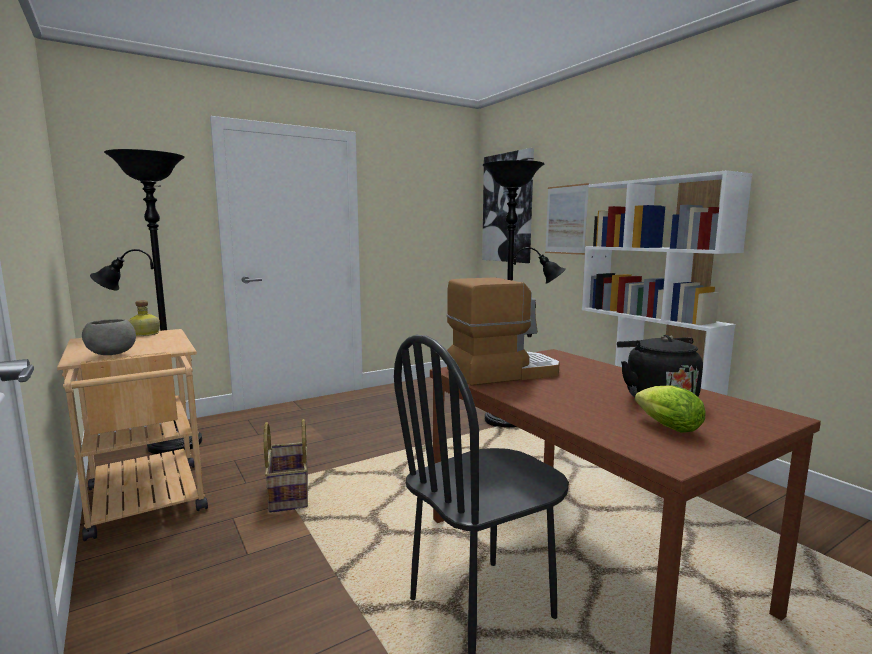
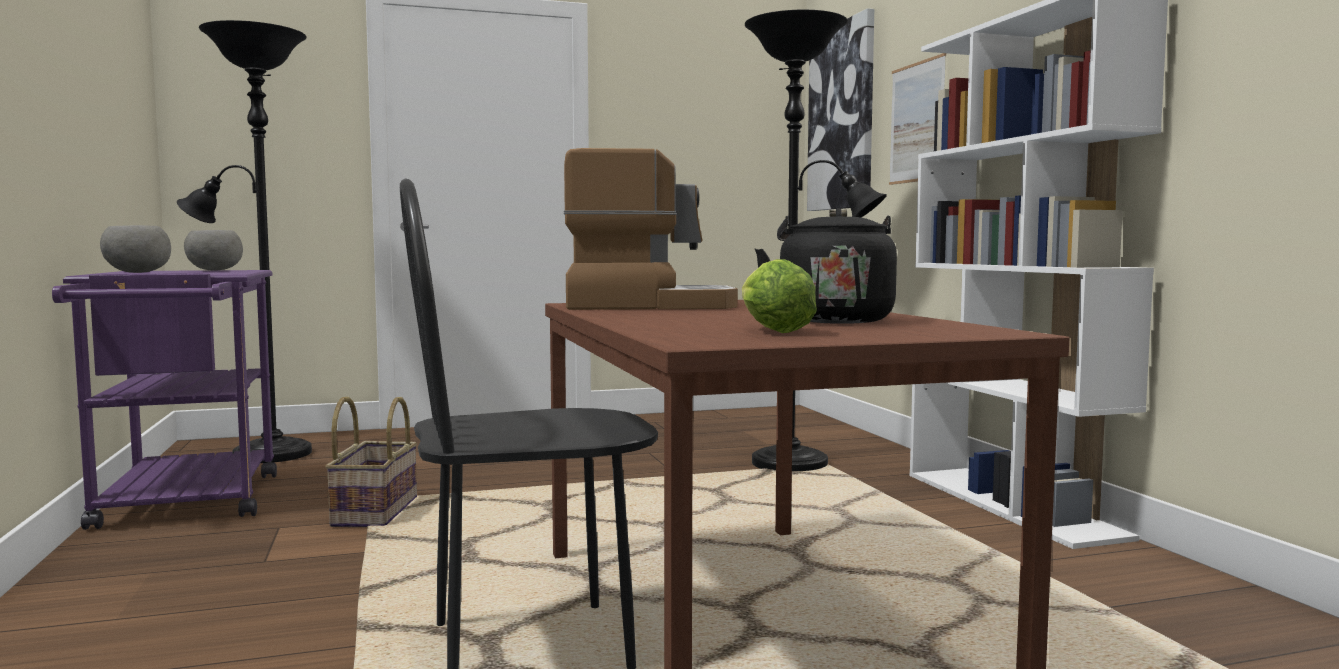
camera: 15 degrees right, 5 degrees down
(144, 334) = (214, 270): bottle -> grey bowl
(147, 504) = (186, 505): beige cart -> purple cart

